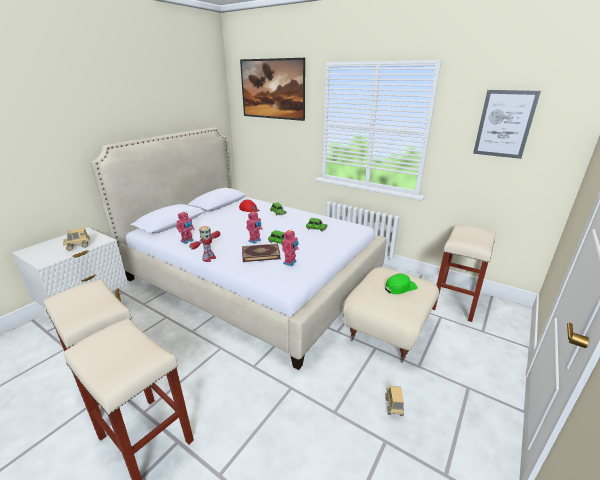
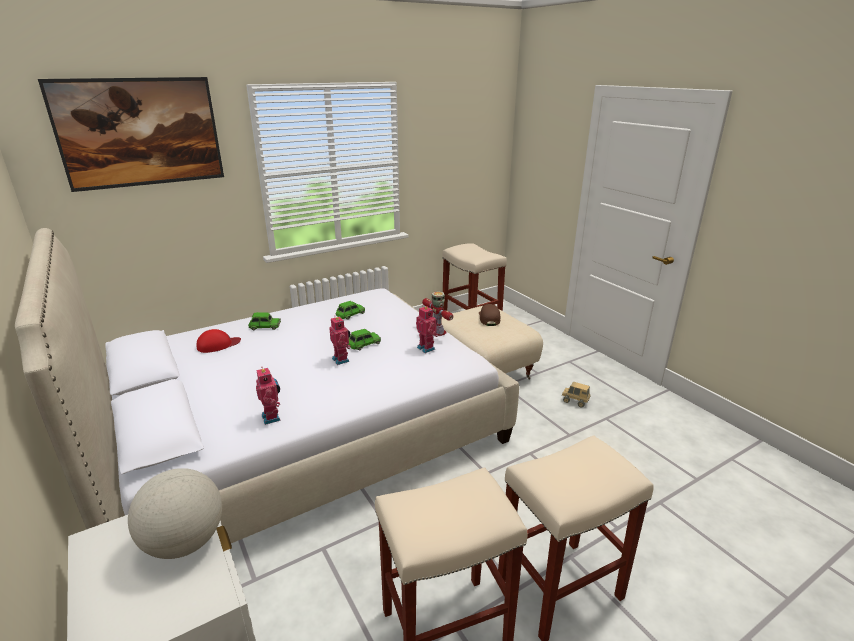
camera: 65 degrees left, 0 degrees up
(78, 247) = (185, 542): toy truck -> globe
(208, 258) = (356, 404): toy robot -> toy robot (438, 332)
(261, 254) = (386, 361): book -> none
(400, 287) = (489, 318): green cap -> brown cap
(504, 124) = (457, 141): picture -> none

